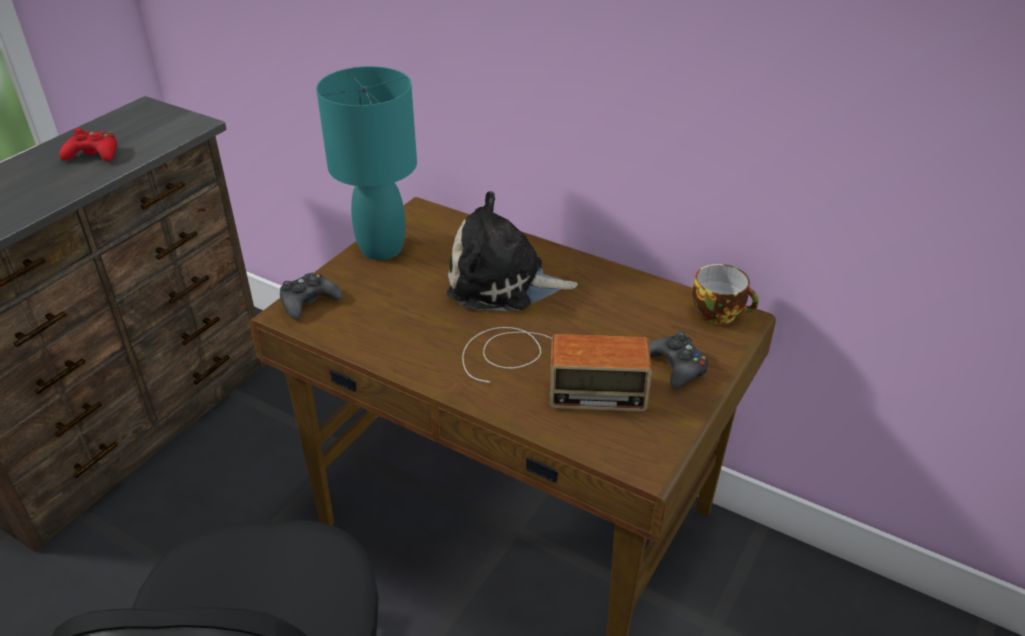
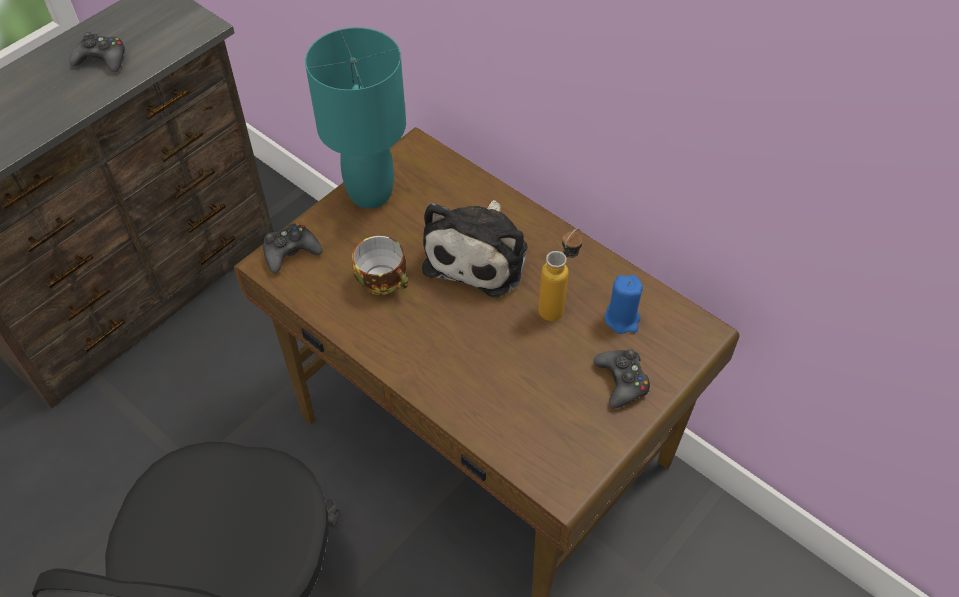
camera: 10 degrees right, 15 degrees up
(93, 154) = (102, 59): red game controller -> black game controller
(503, 283) = (479, 254): plush toy -> plush toy turned 90 degrees counterclockwise
(548, 369) = (498, 366): radio -> none
(592, 314) = (557, 305): none -> bottle
(659, 317) = (622, 319): none -> blue candle
(720, 313) = (683, 322): cup -> cup (384, 281)

